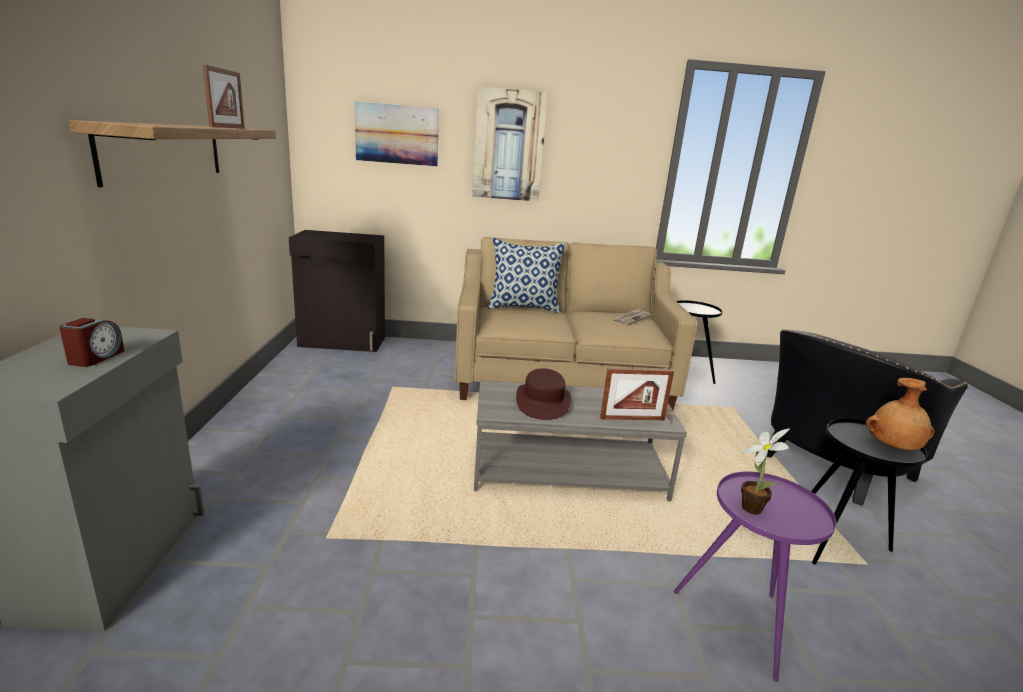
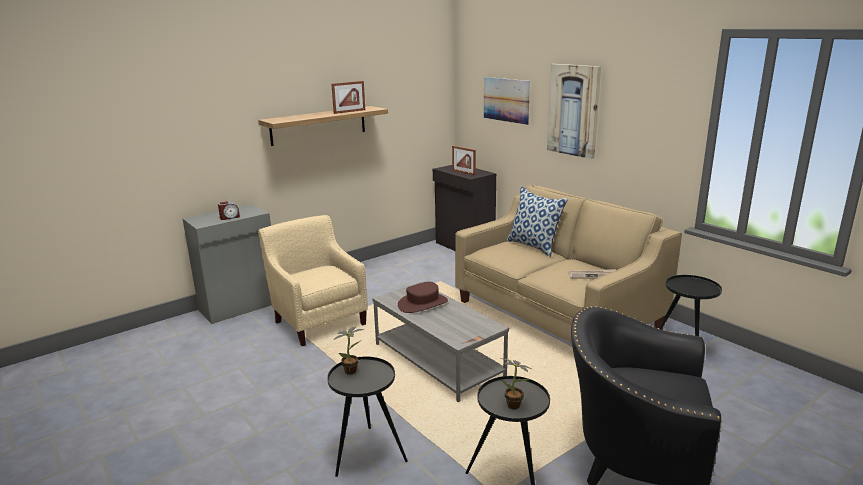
camera: 55 degrees right, 0 degrees up
(330, 504) = (319, 320): none -> beige armchair
(632, 419) = (446, 331): picture frame -> picture frame (463, 172)
(738, 624) = (367, 455): purple side table -> black side table
(893, 448) = (515, 406): brown vase -> potted plant

